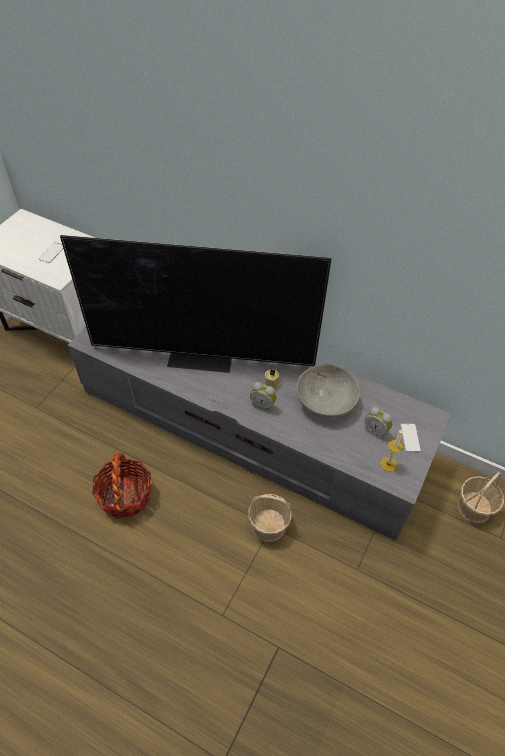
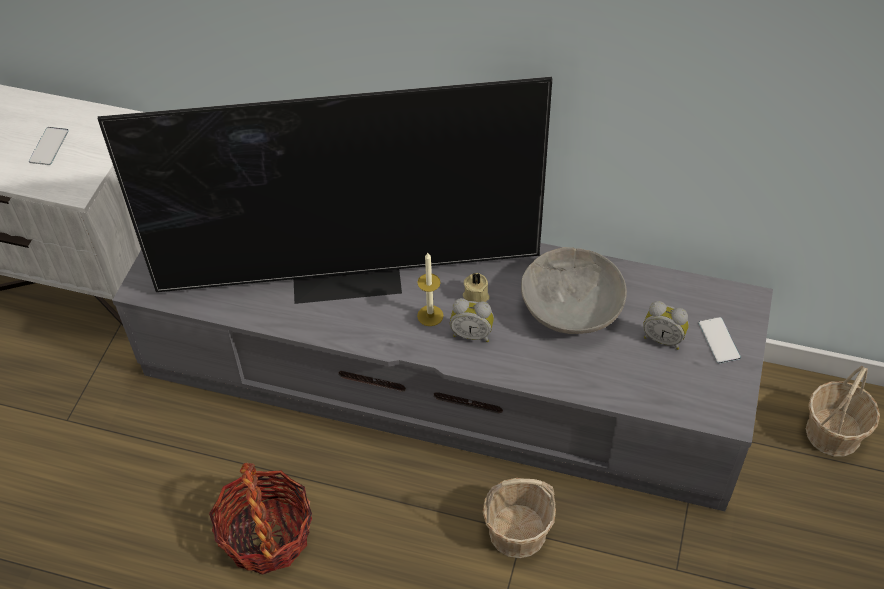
camera: 10 degrees left, 0 degrees up
(388, 464) = (696, 388): candle -> candle (430, 315)

